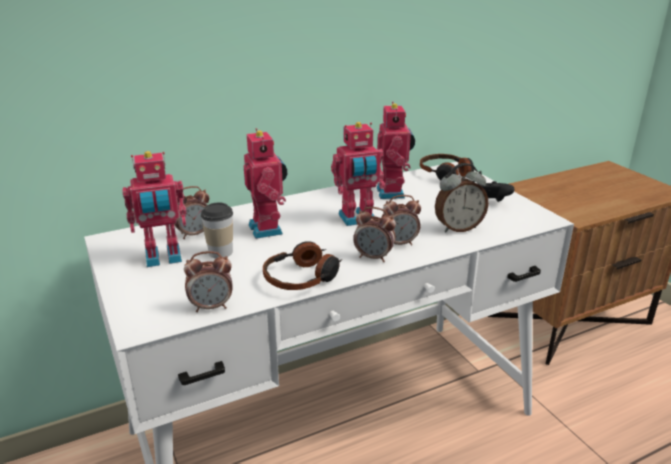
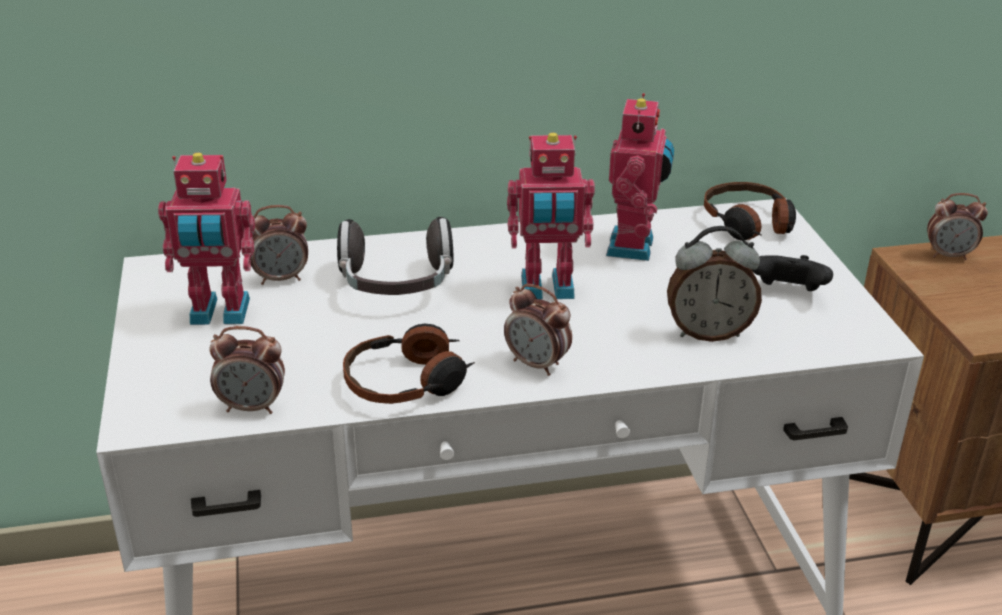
camera: 15 degrees right, 5 degrees up
(220, 252) = (306, 317): cup -> none
(268, 229) = (396, 286): toy robot -> headphones
(399, 243) = (592, 346): alarm clock -> alarm clock (949, 255)

